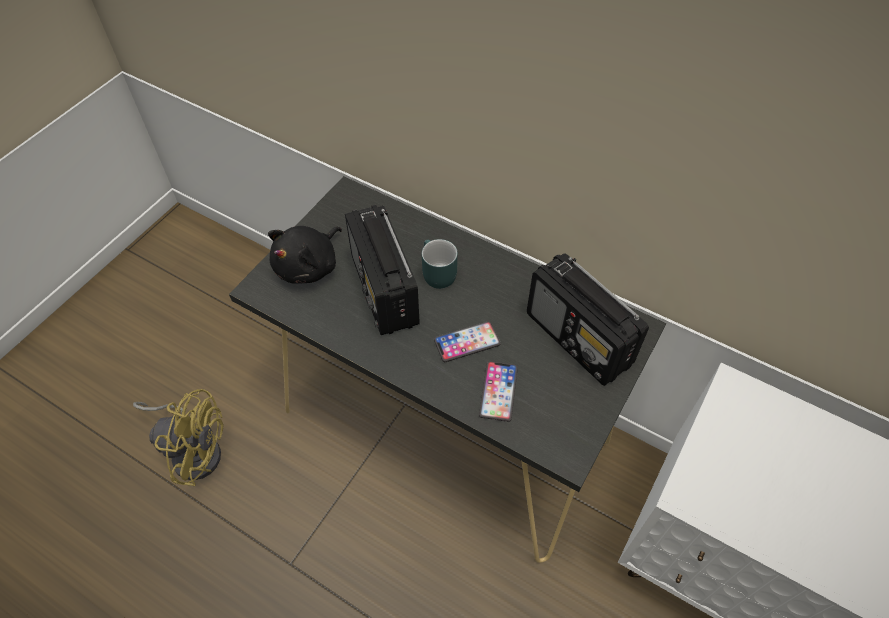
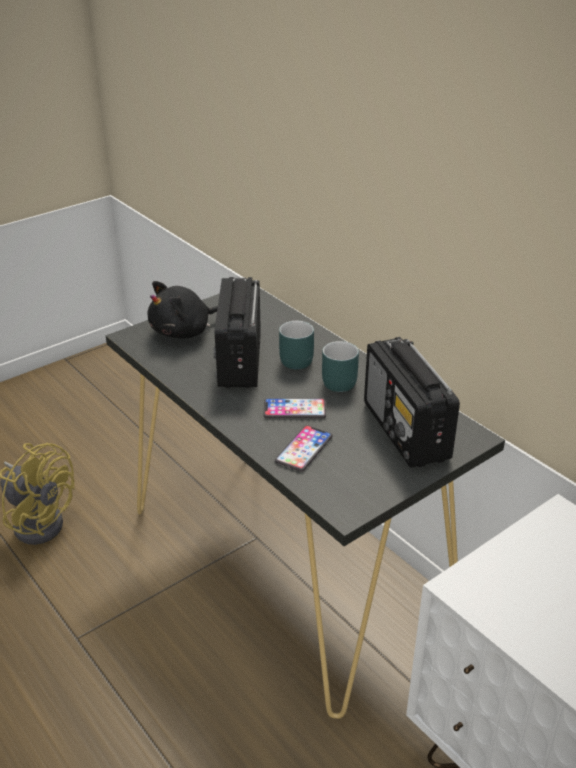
camera: 20 degrees right, 20 degrees down
(487, 292) = (335, 380): none -> turquoise mug

